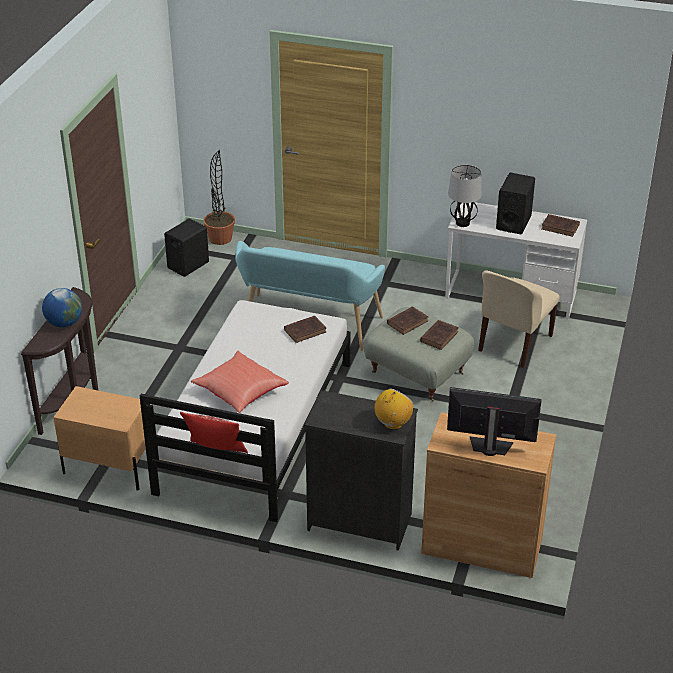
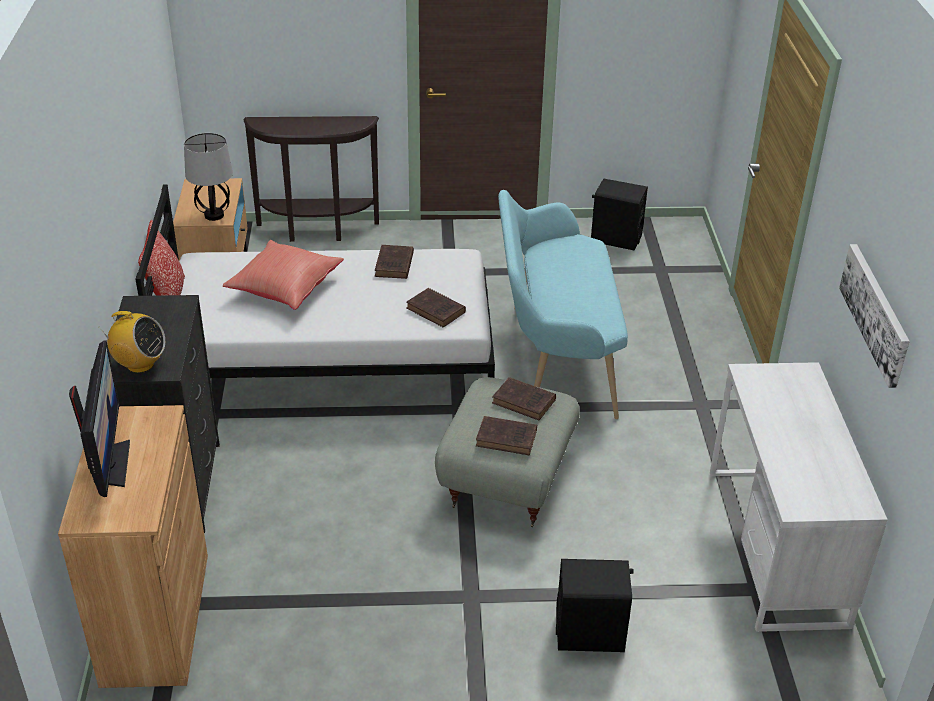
camera: 70 degrees right, 0 degrees up
(64, 323) = (306, 126): globe -> none
(220, 238) = (691, 247): potted plant -> none
(462, 223) = (752, 376): table lamp -> table lamp (214, 215)
(513, 222) = (799, 430): black speaker -> black speaker (590, 633)
(514, 344) = (642, 572): beige chair -> none
(517, 142) = (876, 313): none -> picture
(561, 227) = (831, 489): brown book -> brown book (394, 265)

